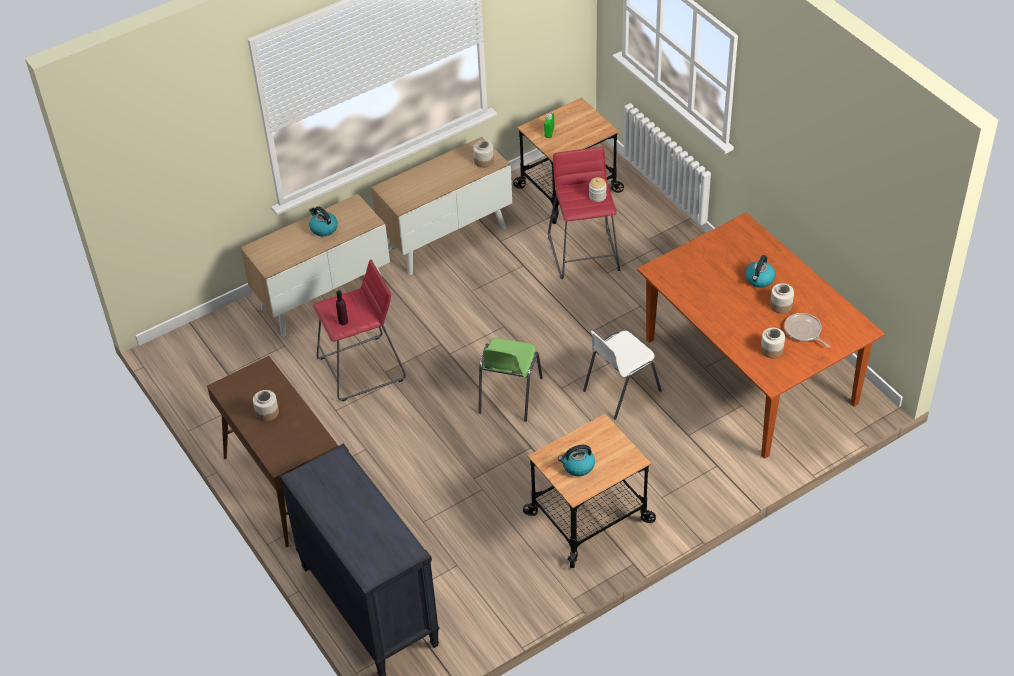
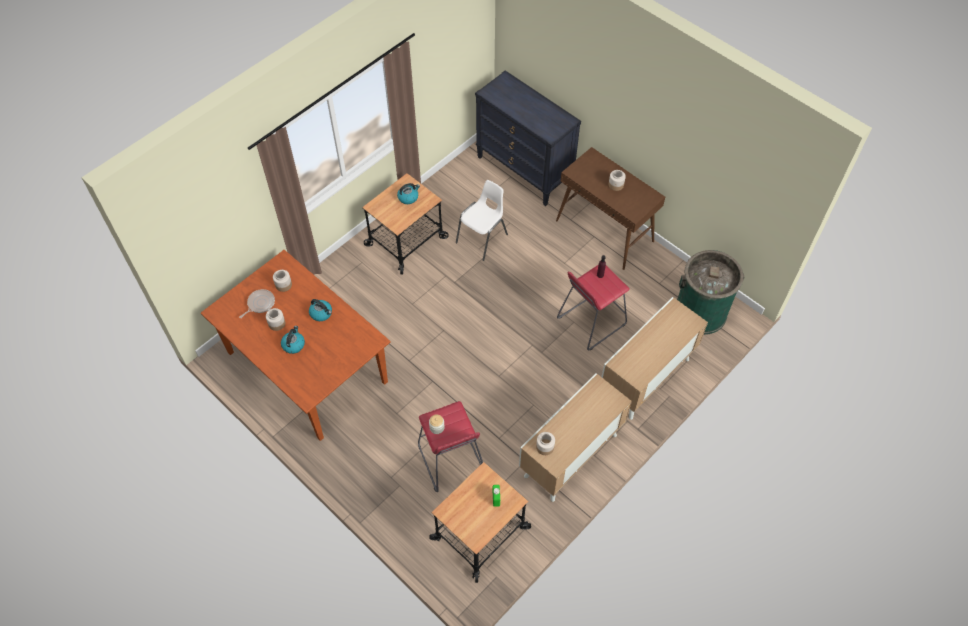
camera: 165 degrees right, 10 degrees up
(214, 359) = (700, 312): none -> green trash can
(323, 228) = (651, 350): kettle -> kettle (321, 313)
(509, 396) = (479, 318): green chair -> none
(620, 390) = (400, 335): white chair -> white chair (483, 238)
(804, 331) = (260, 304): frying pan -> frying pan turned 90 degrees counterclockwise

